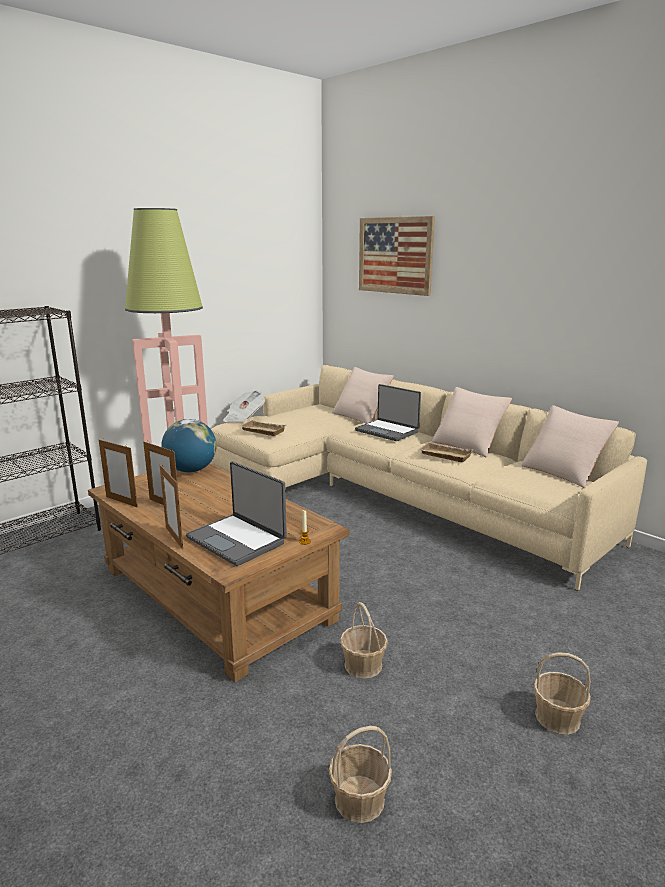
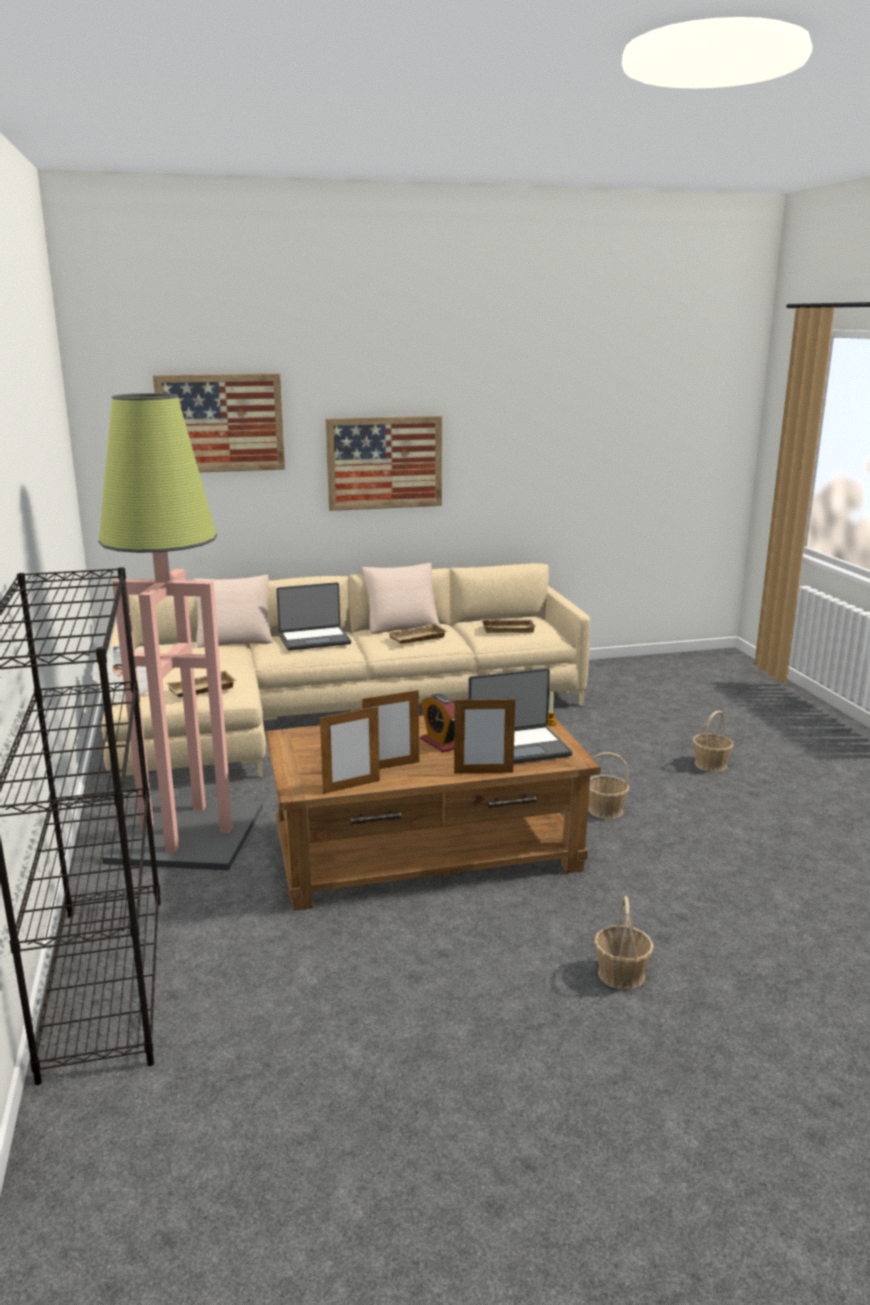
camera: 60 degrees left, 0 degrees up
(191, 470) = (303, 740): globe -> none
(220, 510) = (440, 743): none -> alarm clock
(359, 799) = (744, 851): basket -> basket (621, 974)
(504, 299) = (384, 463): none -> picture
(531, 478) = (508, 629): none -> beige tray
(564, 472) = (507, 617): beige pillow -> none

